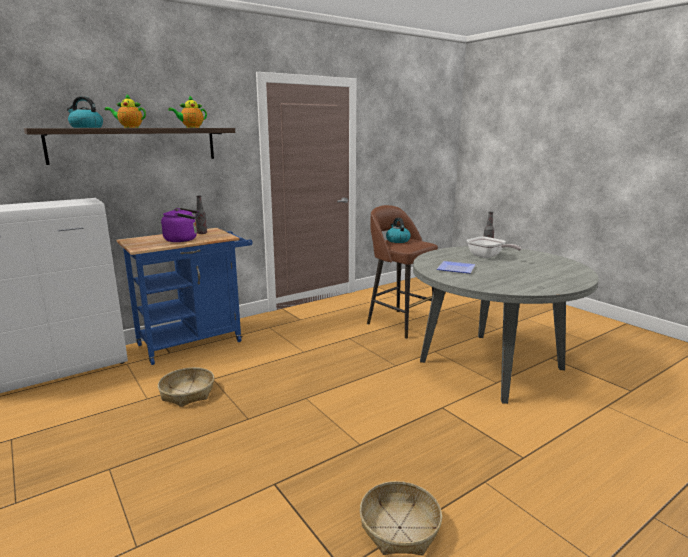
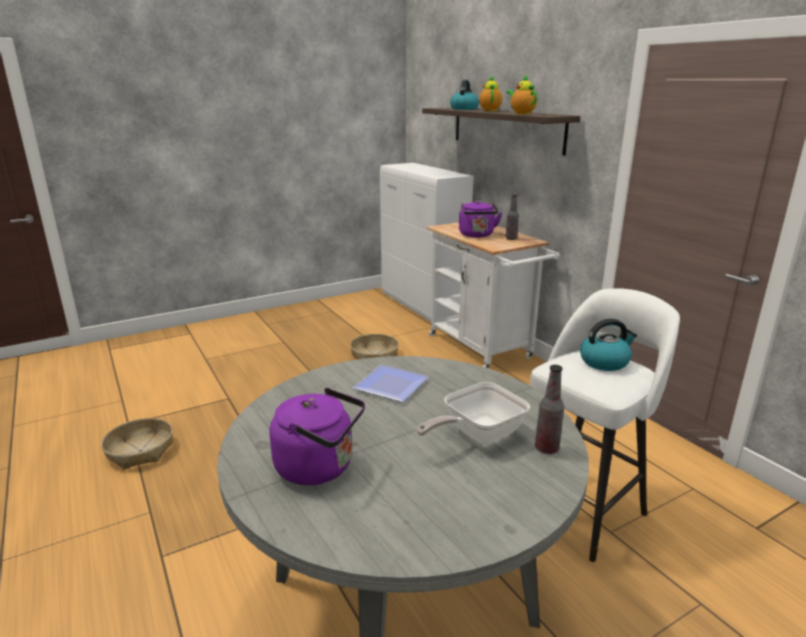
camera: 95 degrees right, 5 degrees up
(196, 341) = (483, 349): blue cart -> white cart
(400, 323) = (581, 509): brown stool -> white stool
(543, 276) = (319, 467): none -> purple kettle

